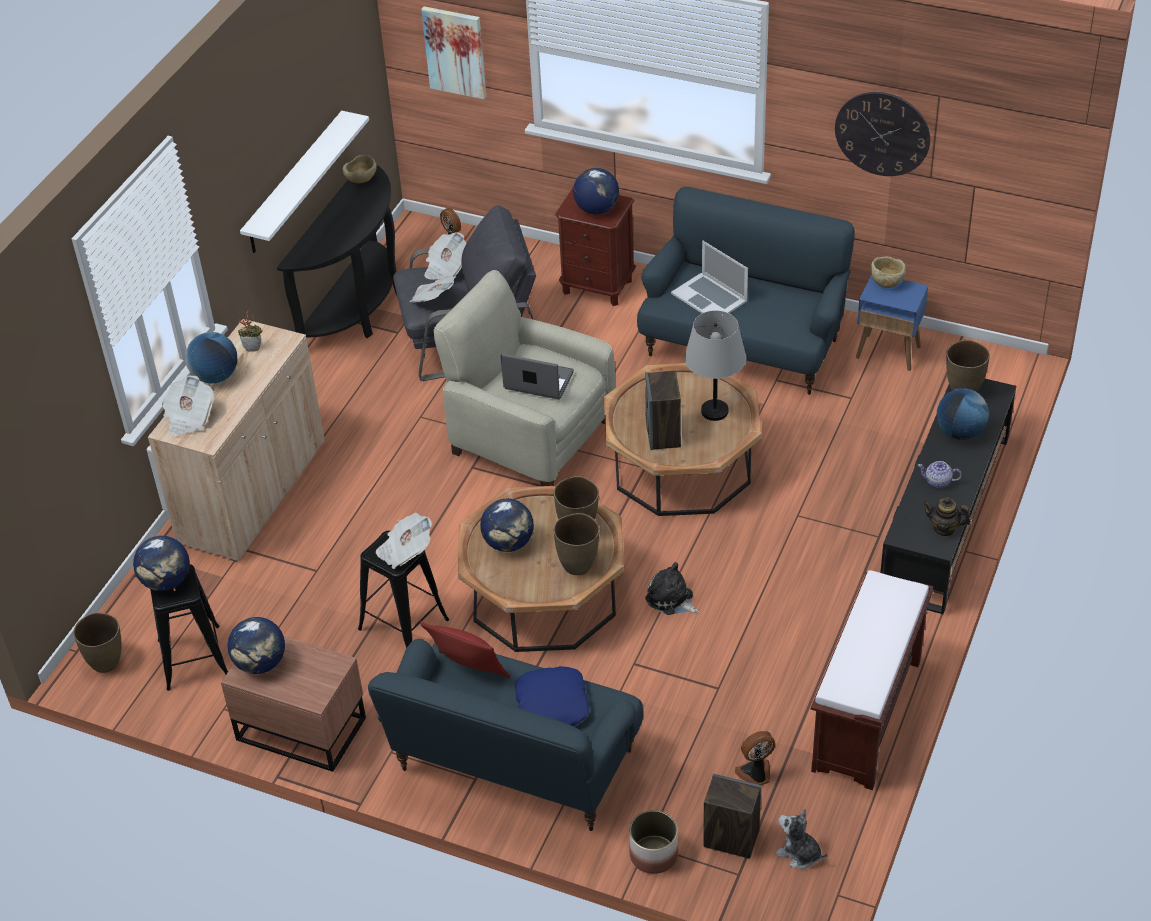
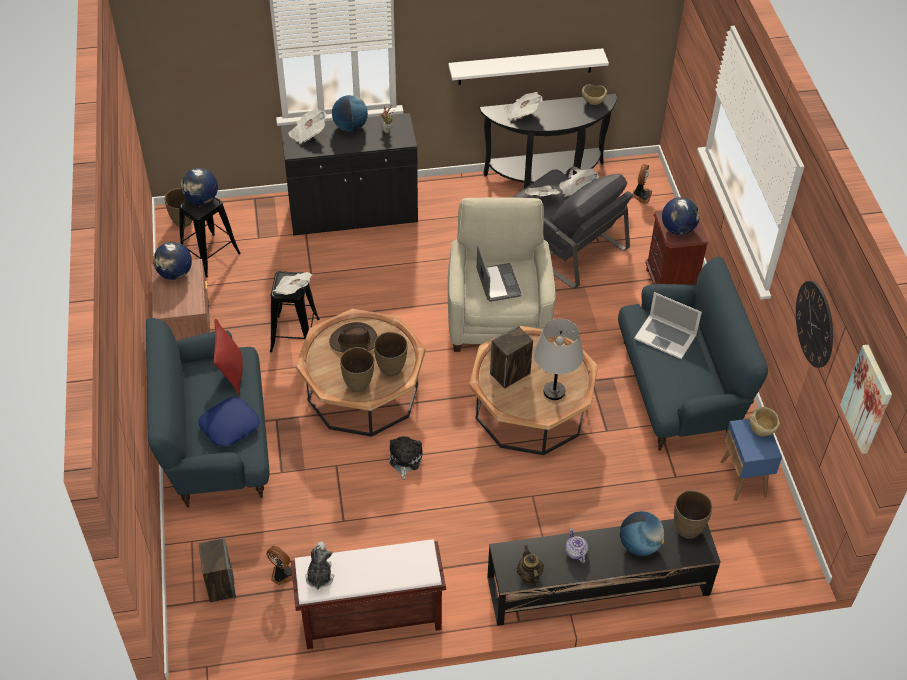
camera: 55 degrees right, 5 degrees up
(253, 492) = (353, 213): beige cabinet -> black cabinet
(322, 239) = (522, 113): none -> newspaper
(455, 51) = (696, 64): picture -> picture (867, 399)
(509, 543) = (354, 341): globe -> brown hat
(653, 855) = (185, 548): planter -> none
(709, 297) = (665, 336): laptop -> laptop turned 75 degrees counterclockwise
(799, 854) = (229, 629): plush toy -> plush toy (319, 576)

